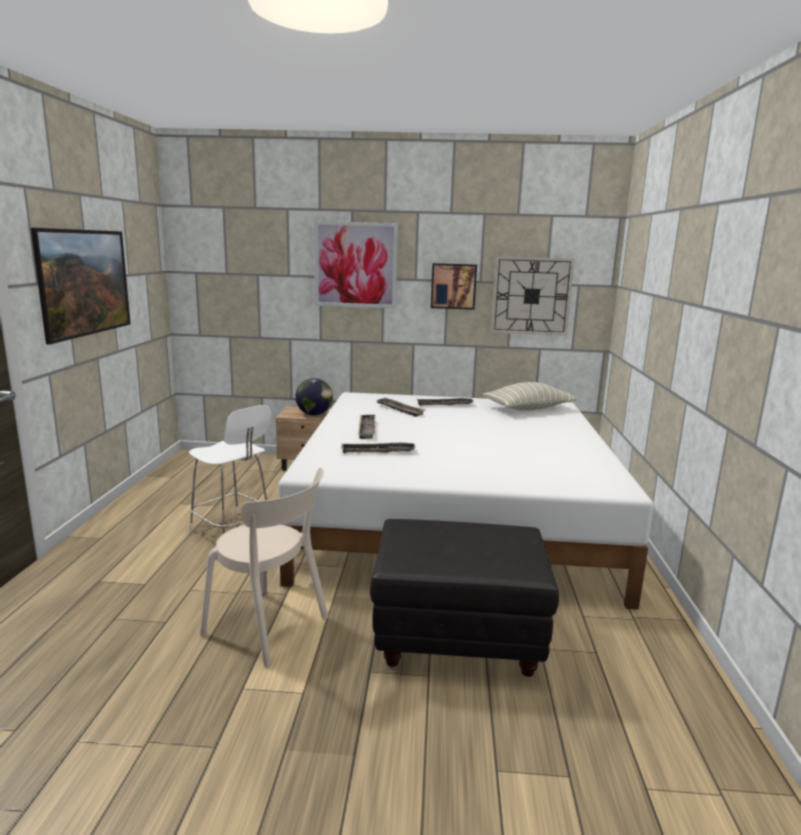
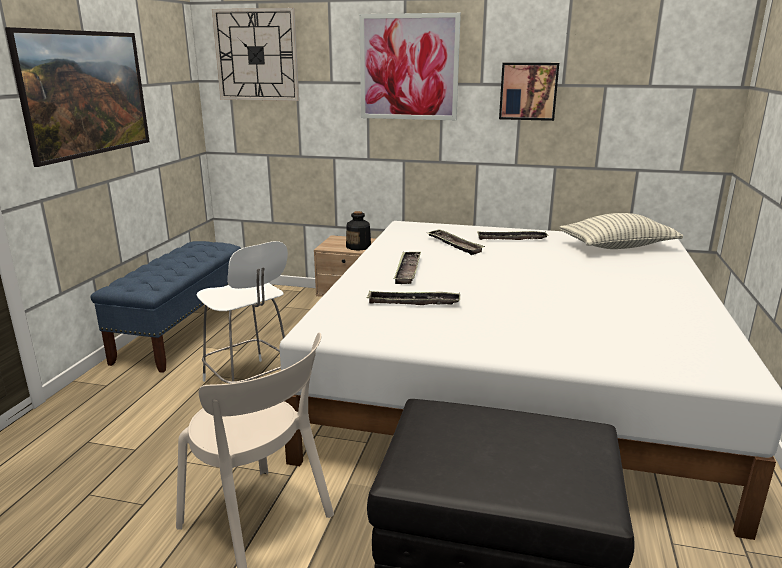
camera: 10 degrees right, 5 degrees up
(158, 493) = (182, 332): none -> blue bench
(314, 414) = (359, 246): globe -> bottle
(531, 296) = (629, 102): wall clock -> wall clock (256, 55)

